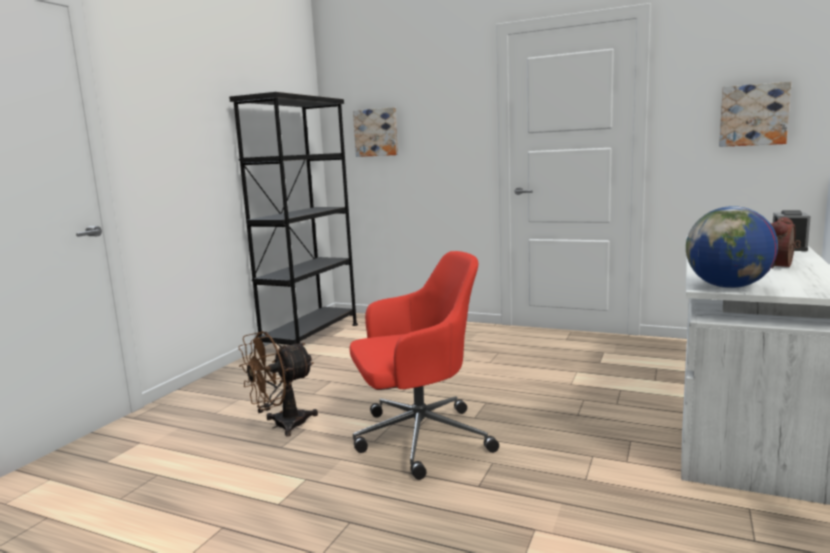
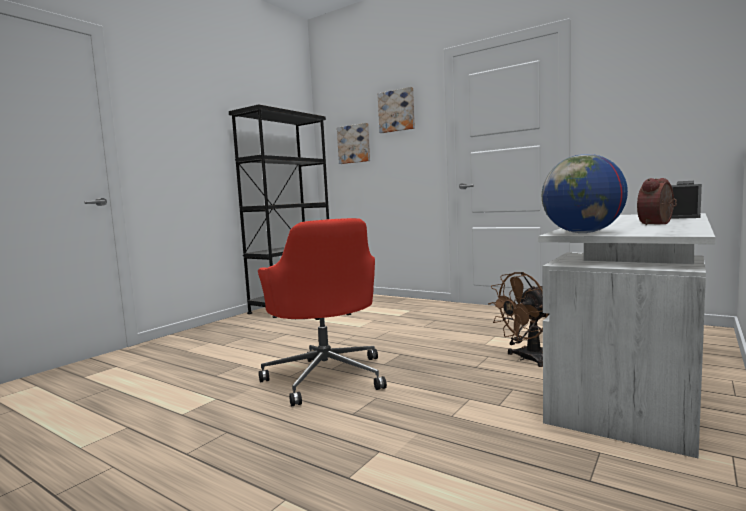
camera: 10 degrees right, 5 degrees down
(282, 425) = (226, 361): brown fan -> brown fan (527, 359)
(418, 438) = (326, 376): red office chair -> red office chair turned 75 degrees clockwise
(753, 115) = (666, 108): picture -> picture (397, 111)

